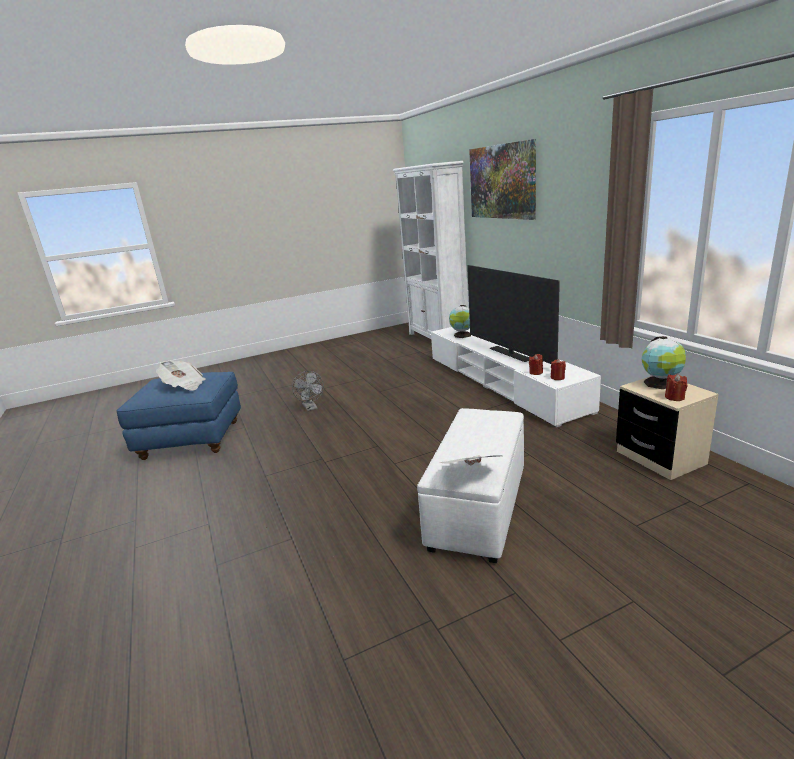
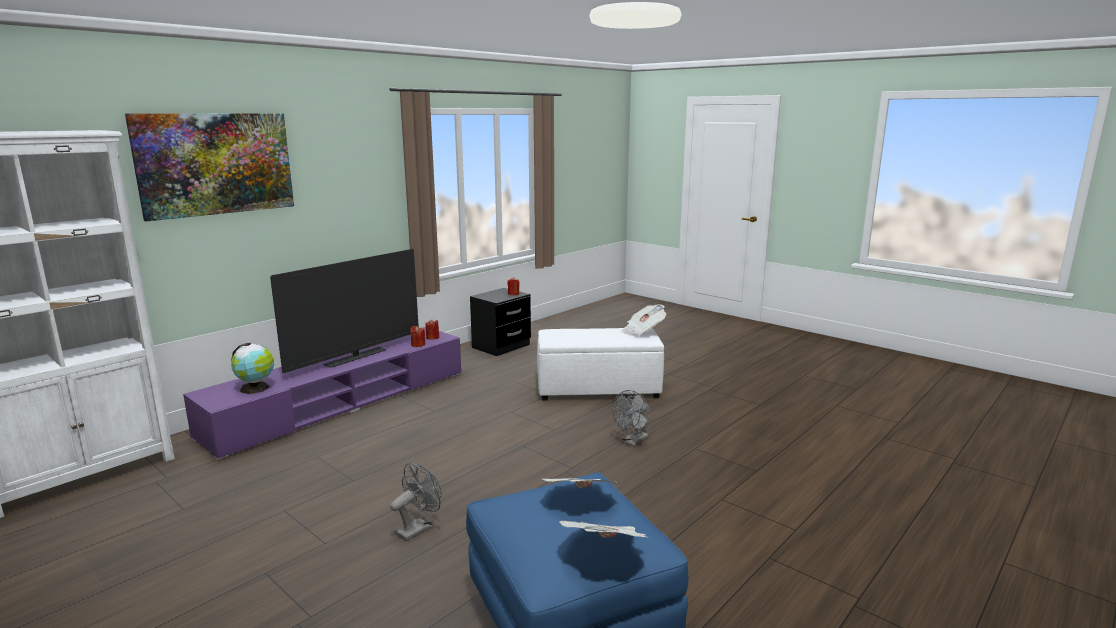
camera: 115 degrees left, 5 degrees down
(144, 386) = (606, 549): none -> newspaper
(337, 501) = (633, 442): none -> grey fan
(503, 382) = (341, 403): white tv stand -> purple tv stand
(660, 384) = (490, 295): globe -> none
(660, 458) = (501, 346): beige nightstand -> black nightstand

